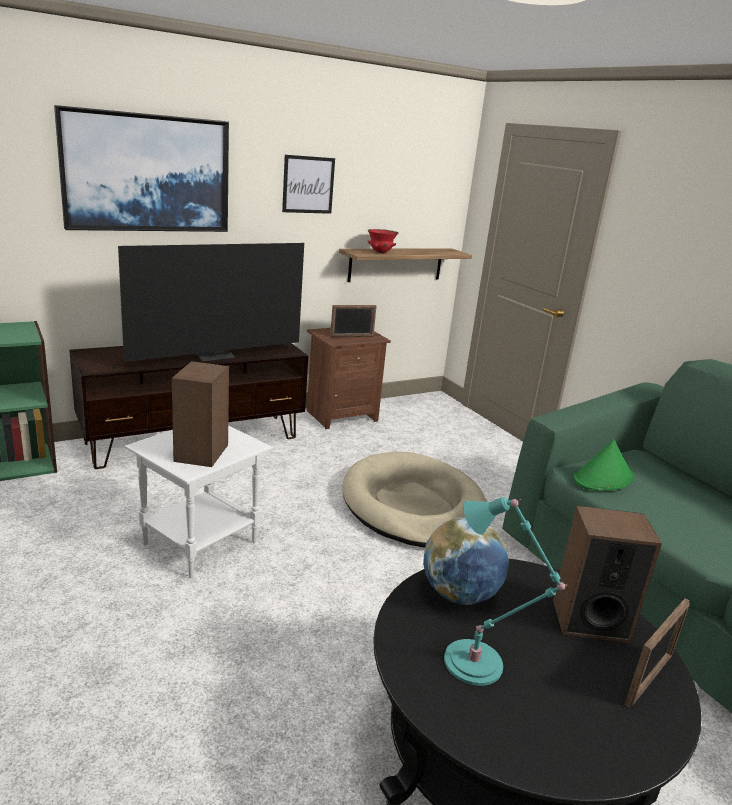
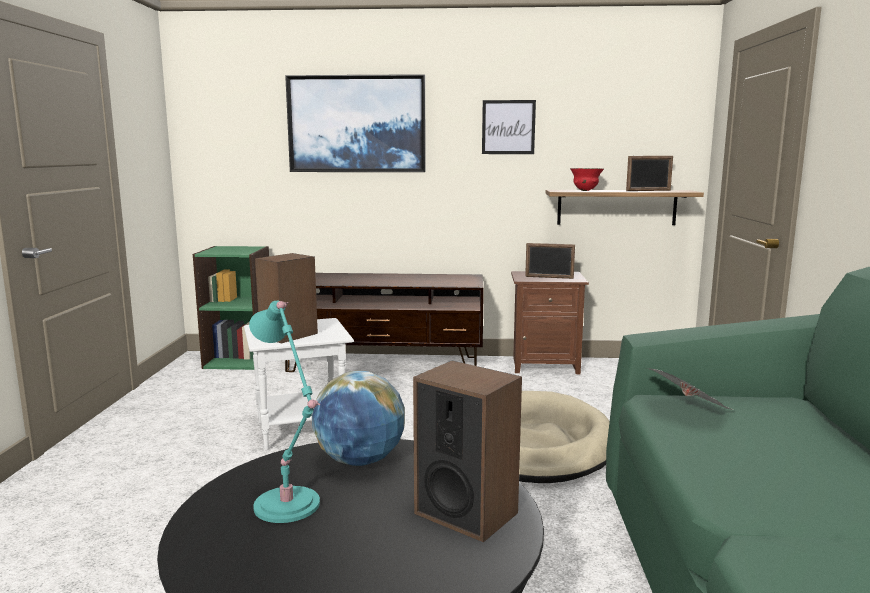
camera: 35 degrees right, 10 degrees down
(214, 355) = (396, 282): television -> none
(603, 478) = (690, 411): green hat -> newspaper
(649, 679) = (450, 574): picture frame -> picture frame (648, 190)

